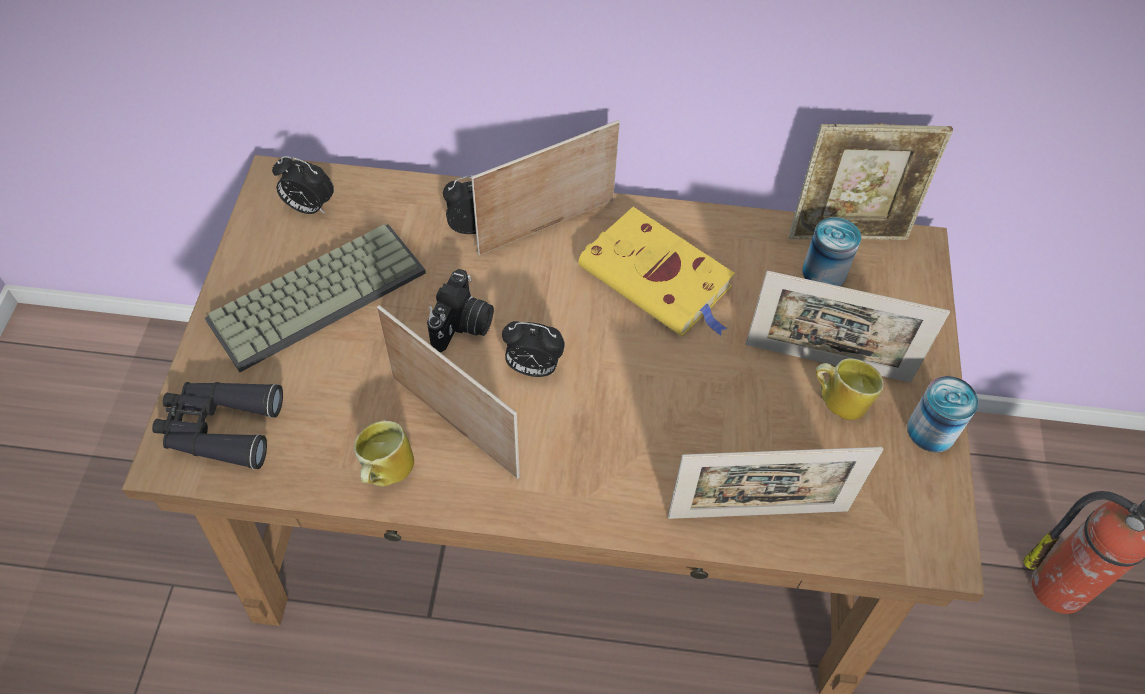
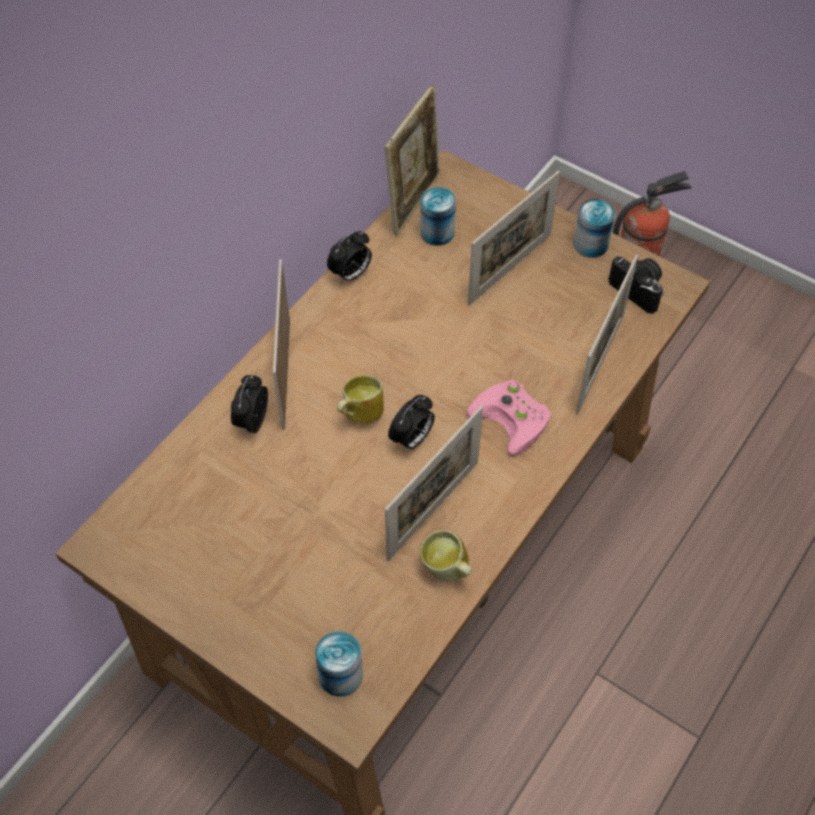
camera: 60 degrees left, 0 degrees up
(219, 428) = (340, 675): black binoculars -> can
(308, 207) = (149, 531): alarm clock -> alarm clock (351, 274)
(318, 293) = (248, 557): keyboard -> none
(454, 426) = (433, 510): picture frame -> picture frame turned 150 degrees clockwise
(463, 326) = (346, 468): camera -> camera (639, 290)
(620, 455) = (514, 419): none -> pink game controller
(659, 279) = (382, 327): yellow book -> none
(839, 400) = (542, 278): mug -> mug (359, 414)

